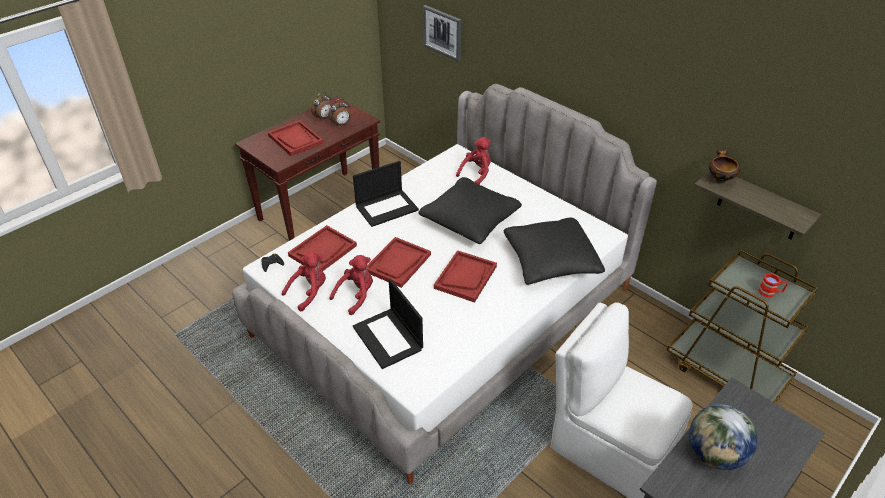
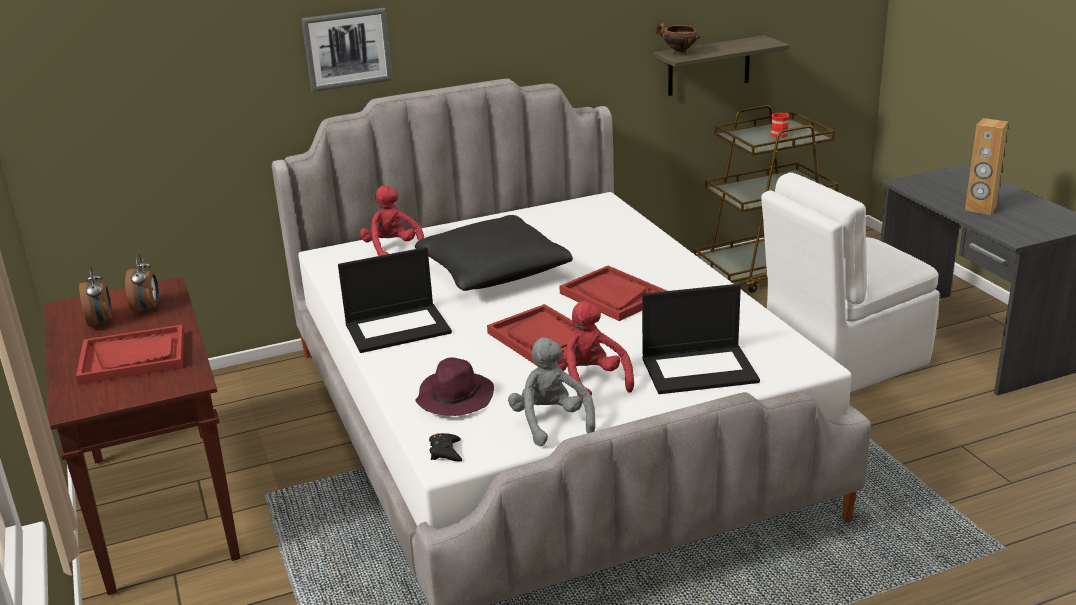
camera: 65 degrees left, 15 degrees down
(309, 292) = (551, 422): red plush toy -> grey plush toy
(323, 250) = (454, 397): red tray -> purple hat
(387, 207) = (398, 327): laptop -> laptop turned 75 degrees clockwise
(443, 32) = (182, 95): picture -> picture (347, 49)
(550, 261) = (624, 239): black pillow -> none
(714, 454) = (980, 208): globe -> brown speaker

